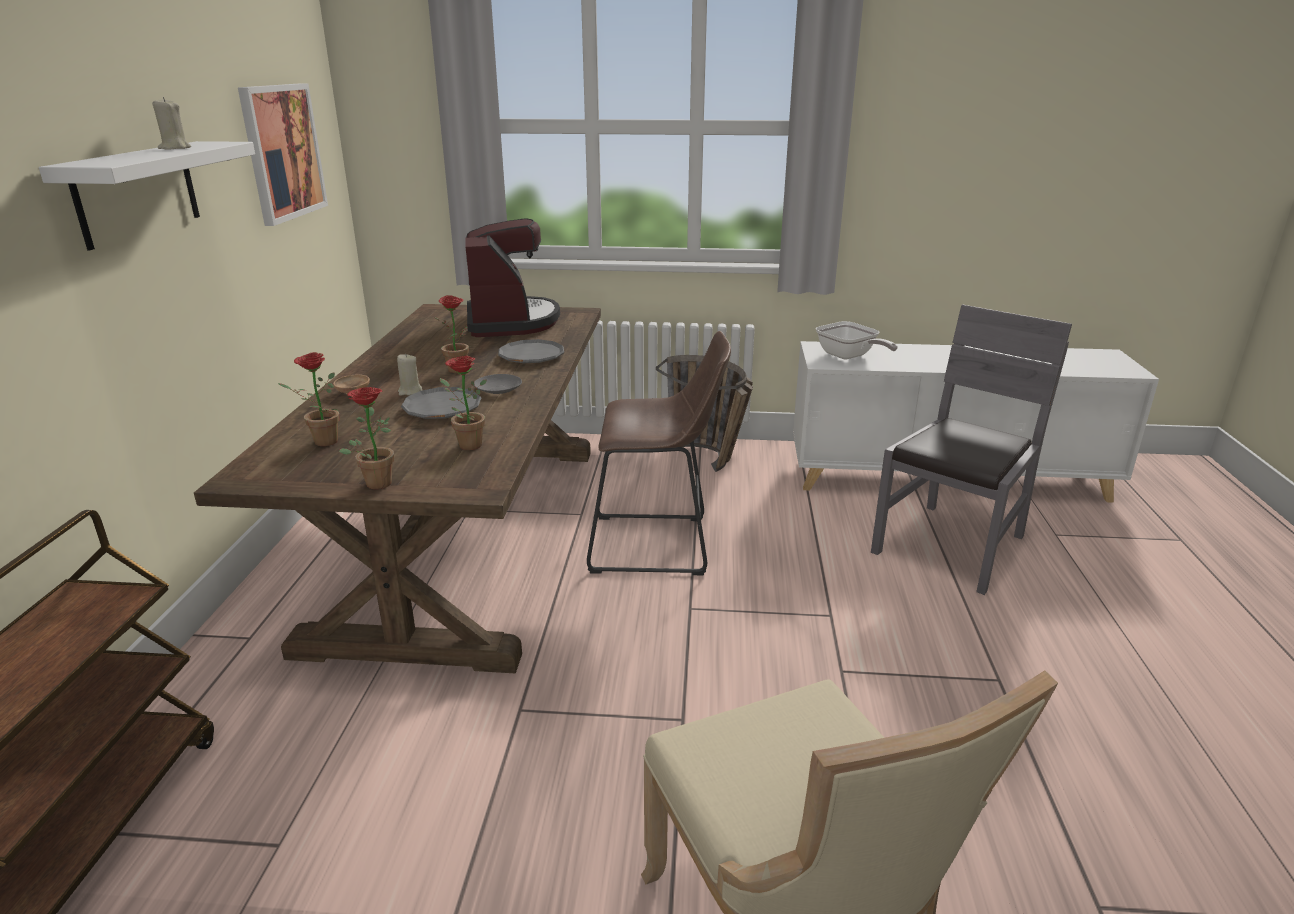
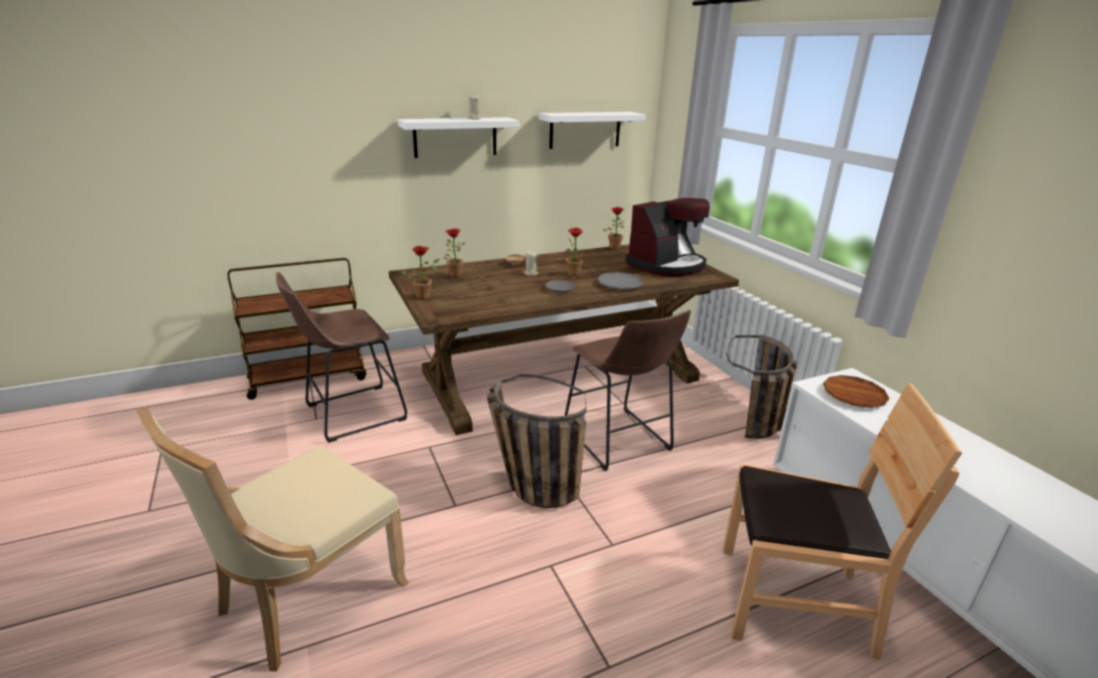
camera: 60 degrees right, 0 degrees up
(282, 152) = (585, 130): picture -> white shelf
(317, 788) = (350, 414): none -> brown stool
(442, 409) = (518, 285): grey plate -> none
(466, 444) = (481, 301): potted plant -> potted plant (614, 247)
(688, 641) = (528, 486): none -> basket
(849, 356) = (854, 395): frying pan -> brown plate
(951, 546) = (793, 601): grey chair -> brown chair

